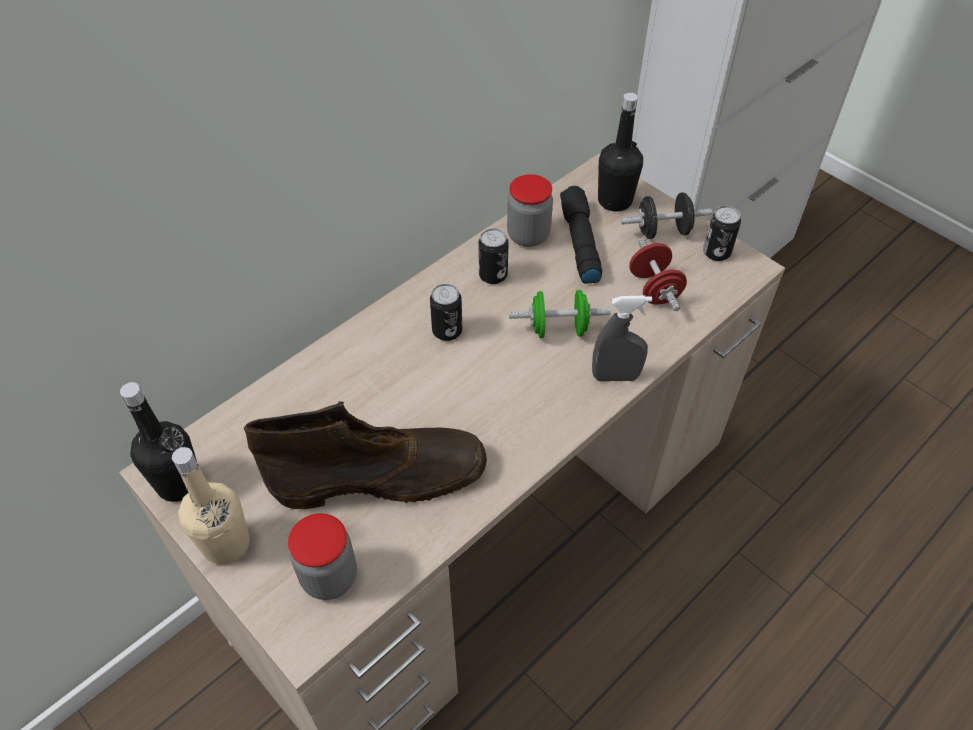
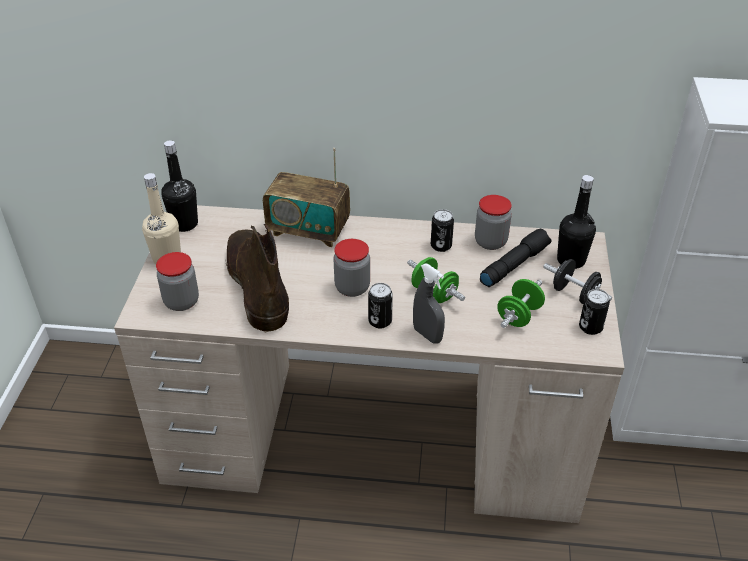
camera: 50 degrees right, 10 degrees down
(341, 367) = (308, 231): none -> radio
(381, 476) = (257, 284): brown boot -> brown boot turned 150 degrees counterclockwise
(447, 331) = (378, 252): can -> can (380, 321)
(480, 391) = (352, 288): none -> jar
(654, 289) = (519, 315): red dumbbell -> green dumbbell

